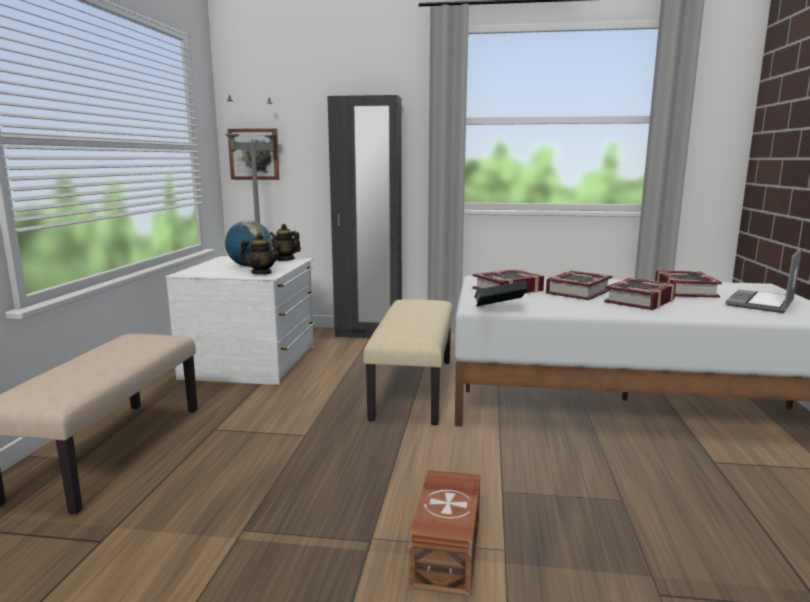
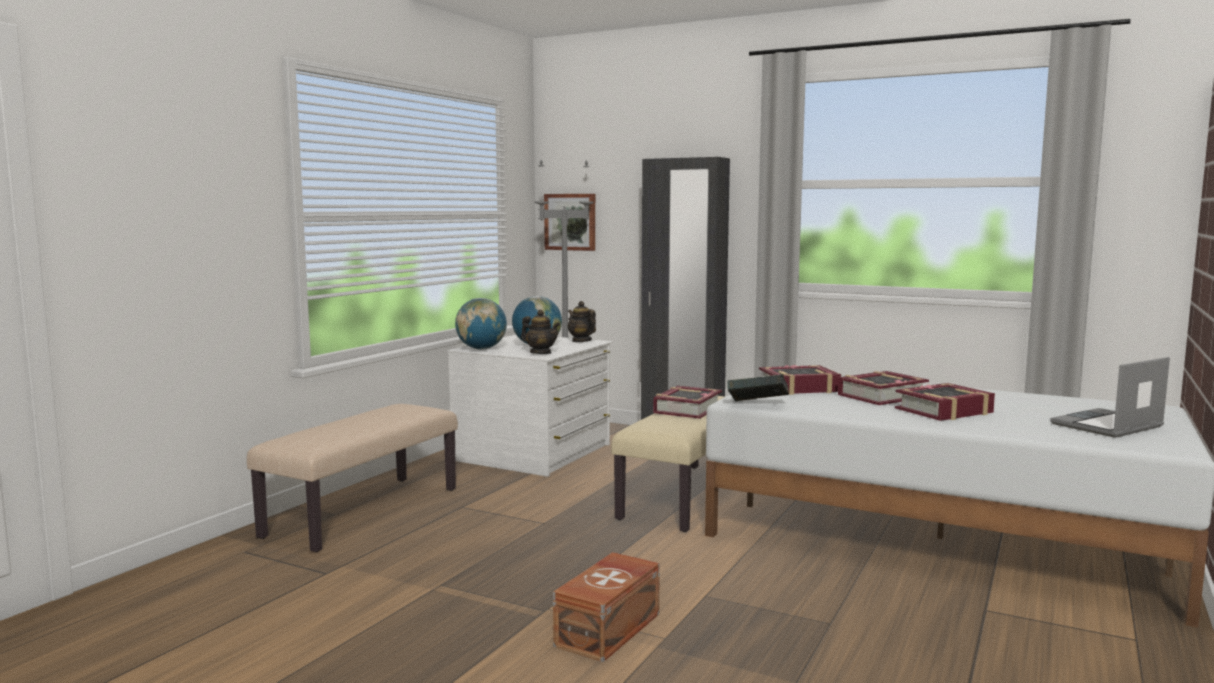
camera: 20 degrees right, 5 degrees down
(199, 273) = (481, 349): none -> globe
(684, 290) = (1028, 405): book -> book (687, 409)

